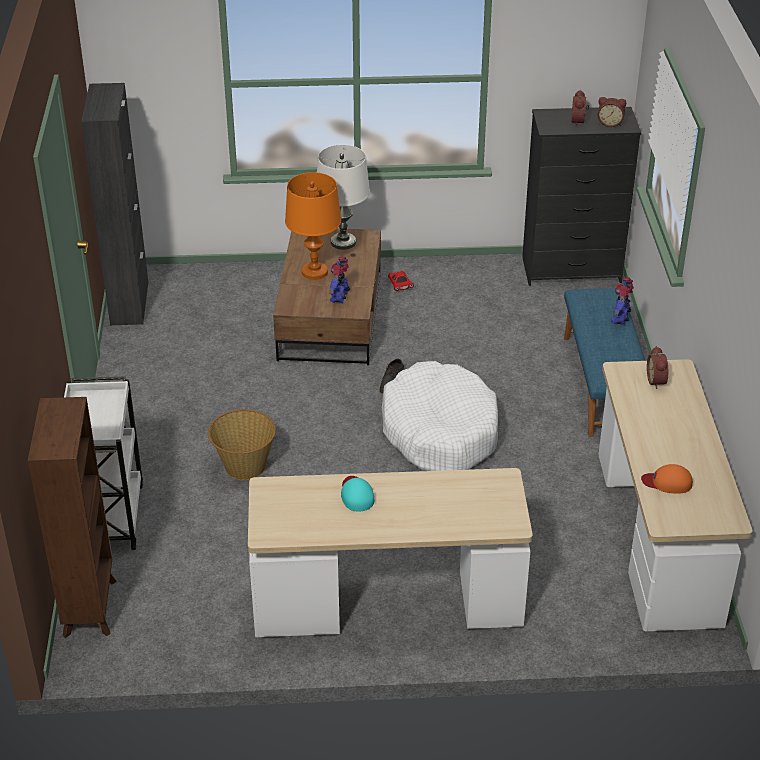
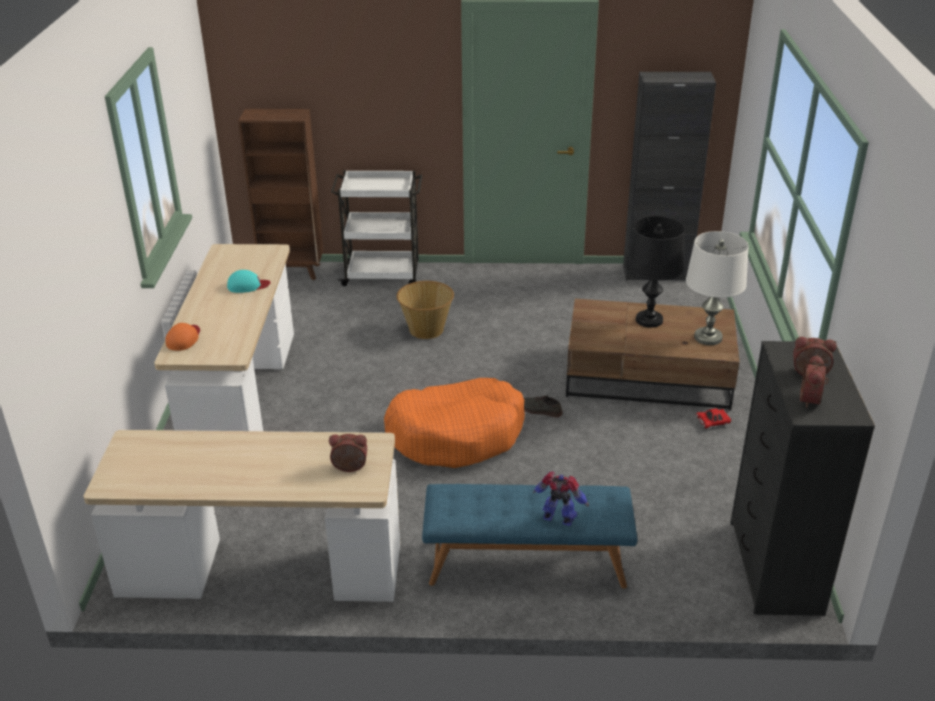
camera: 95 degrees right, 5 degrees down
(314, 272) = (649, 320): orange table lamp -> black table lamp
(340, 297) = (606, 333): toy robot -> none
(439, 431) = (456, 435): white dog bed -> orange dog bed
(667, 482) = (183, 451): orange cap -> orange cap (184, 339)

